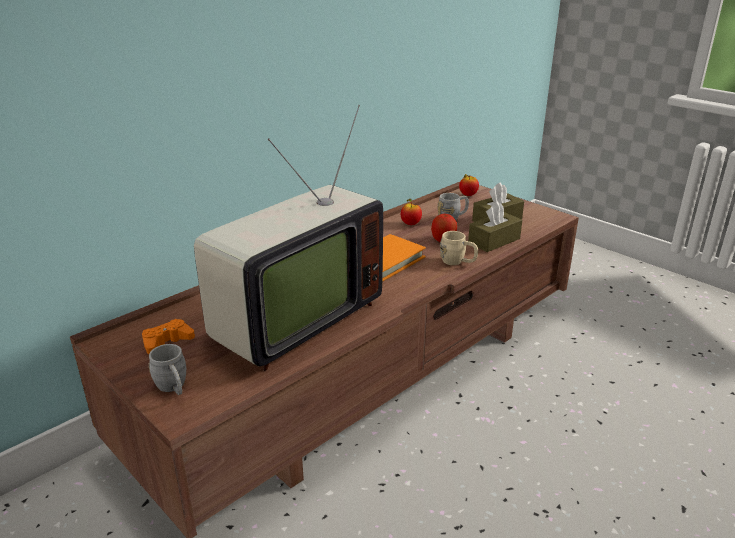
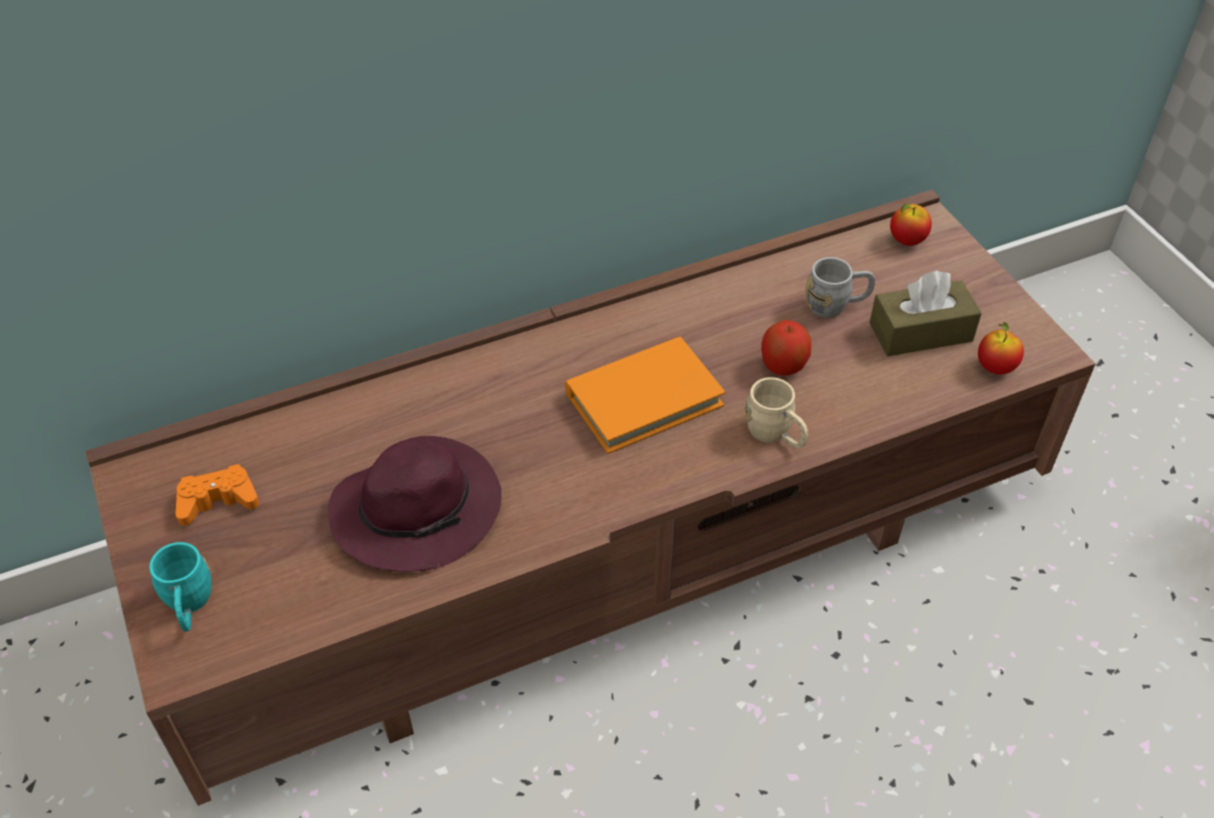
camera: 20 degrees right, 20 degrees up
(173, 388) = (189, 606): grey mug -> turquoise mug
(291, 321) = (419, 509): television -> purple hat
(410, 224) = (747, 303): apple -> apple (995, 367)
(494, 241) = (878, 393): brown tissue box -> none

